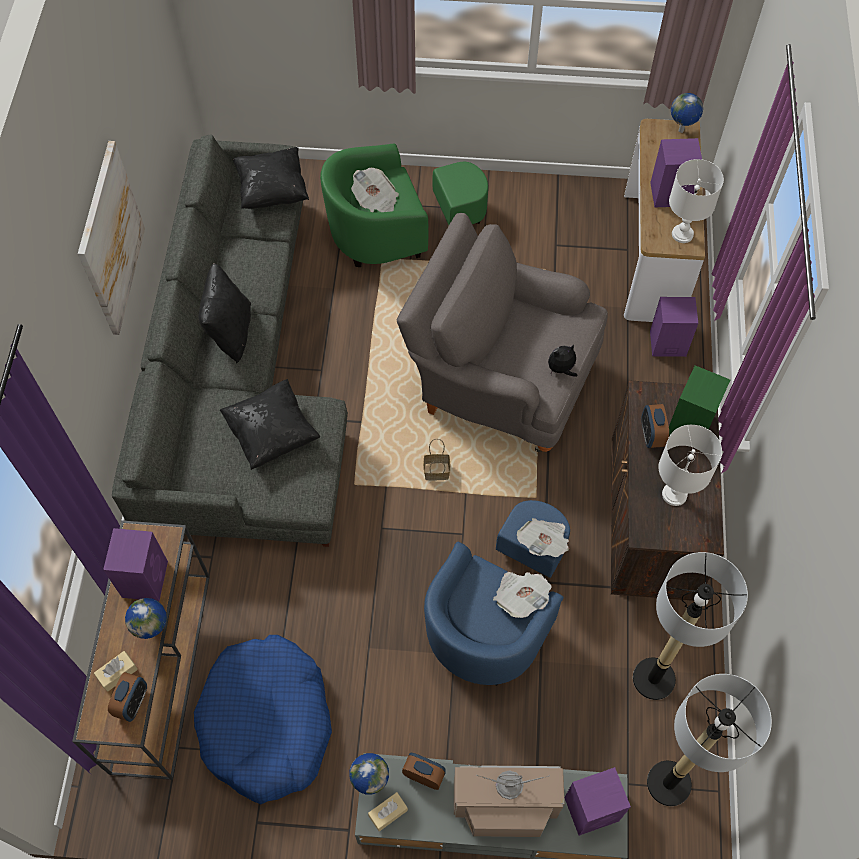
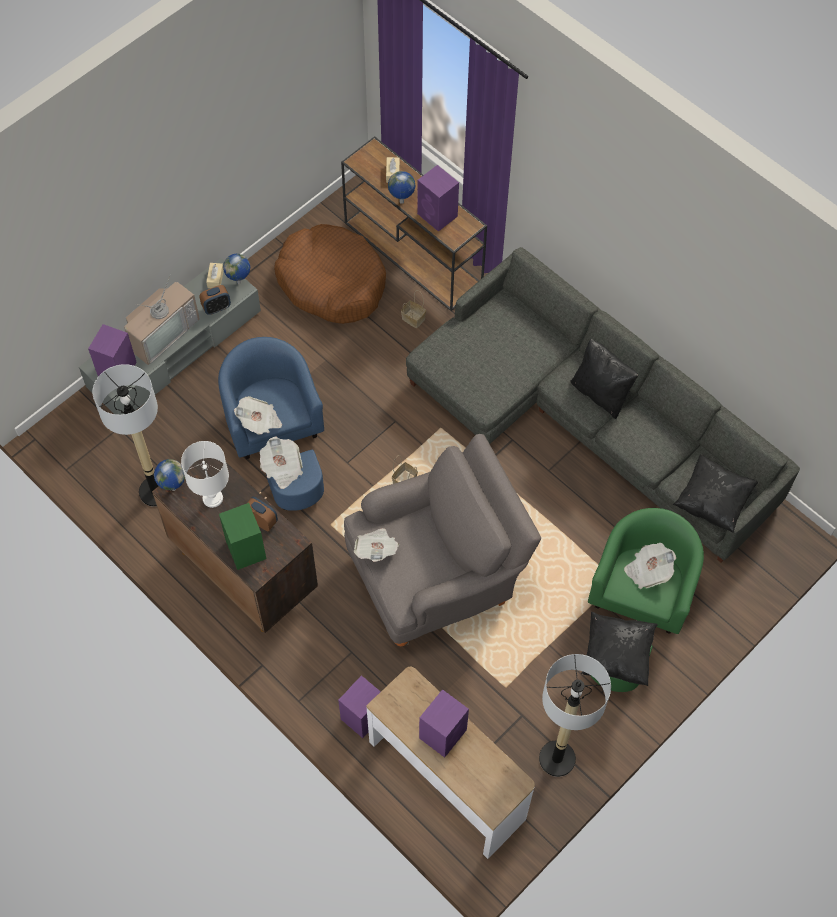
camera: 130 degrees right, 0 degrees up
(110, 239) = (658, 267): picture -> none
(132, 702) = (369, 170): alarm clock -> none
(248, 605) = (412, 318): none -> basket
(267, 723) = (332, 282): blue dog bed -> brown dog bed
(272, 434) = (495, 364): black pillow -> black pillow (617, 655)
(561, 369) = (376, 549): plush toy -> newspaper
(669, 783) = (96, 448): floor lamp -> floor lamp (557, 759)
(681, 131) = (496, 803): globe -> globe (173, 488)
(682, 234) = (399, 707): white table lamp -> none

